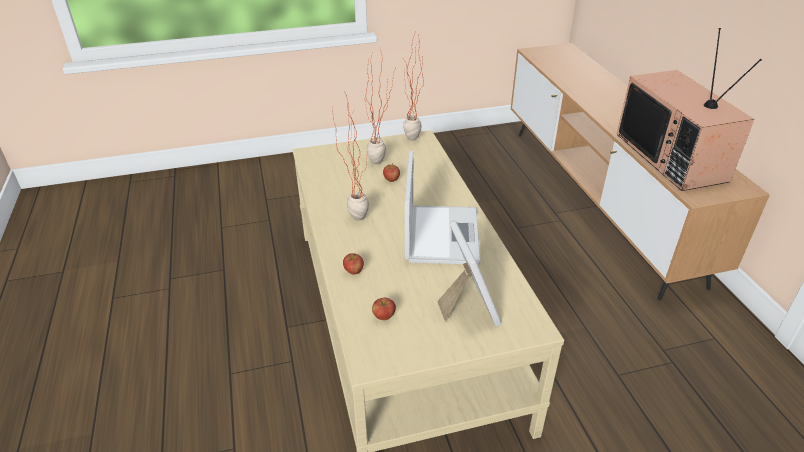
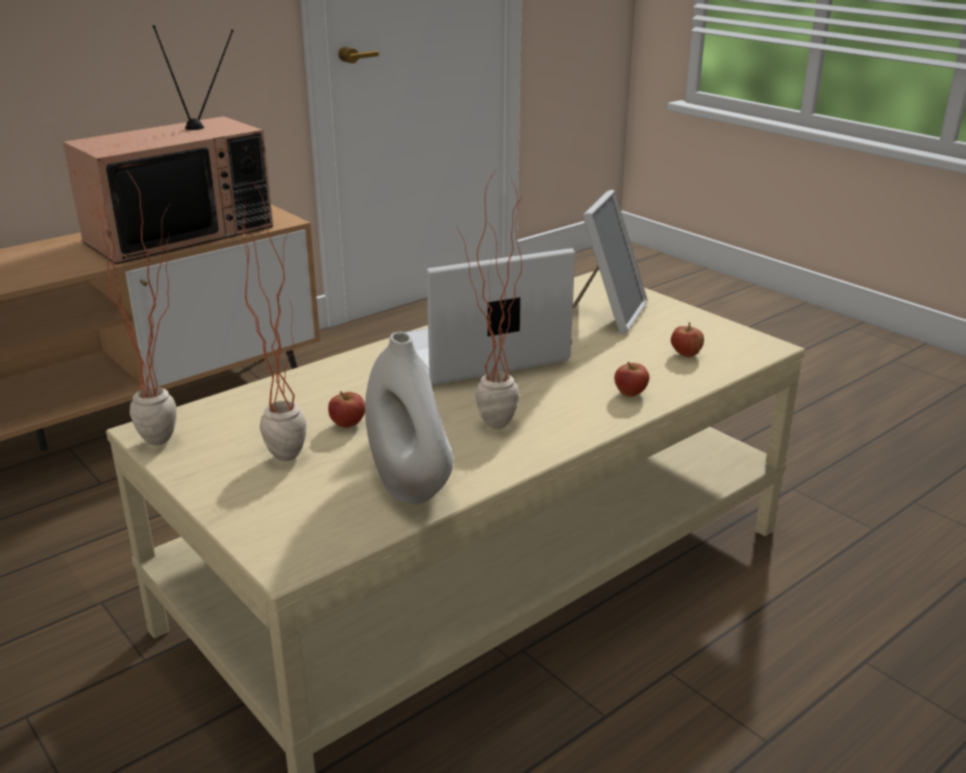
camera: 115 degrees left, 10 degrees down
(330, 184) = (410, 485): none -> white vase
(467, 306) = (607, 314): picture frame -> picture frame turned 150 degrees clockwise

